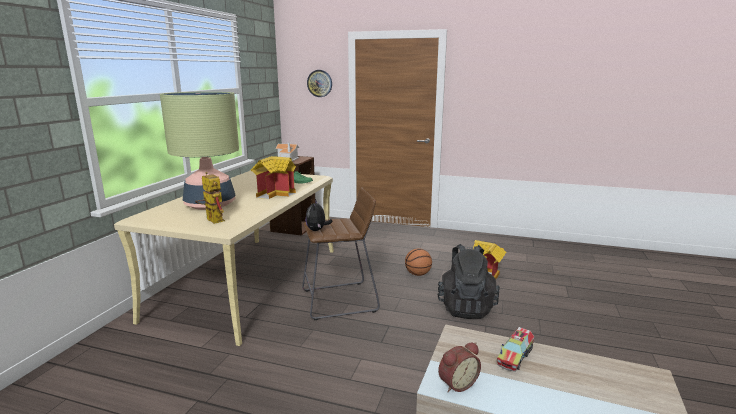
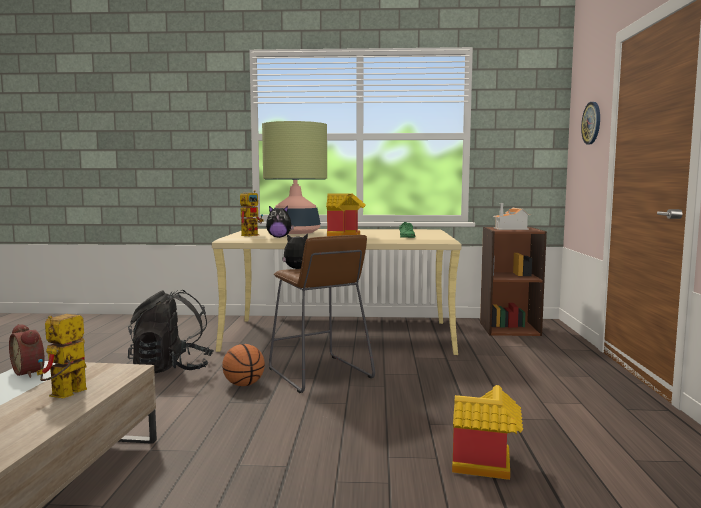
camera: 75 degrees right, 10 degrees down
(252, 212) = (279, 237): none -> plush toy
(418, 274) = (434, 408): basketball -> basketball (244, 385)
(465, 307) = (341, 448): black backpack -> black backpack (171, 369)
(515, 356) = (64, 396): toy truck -> toy robot

